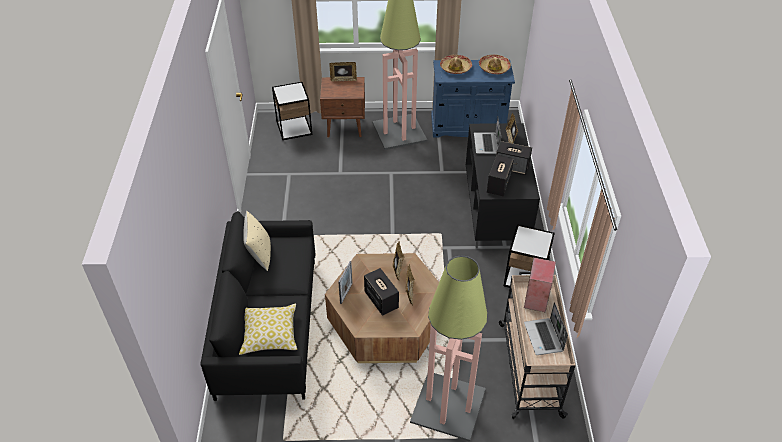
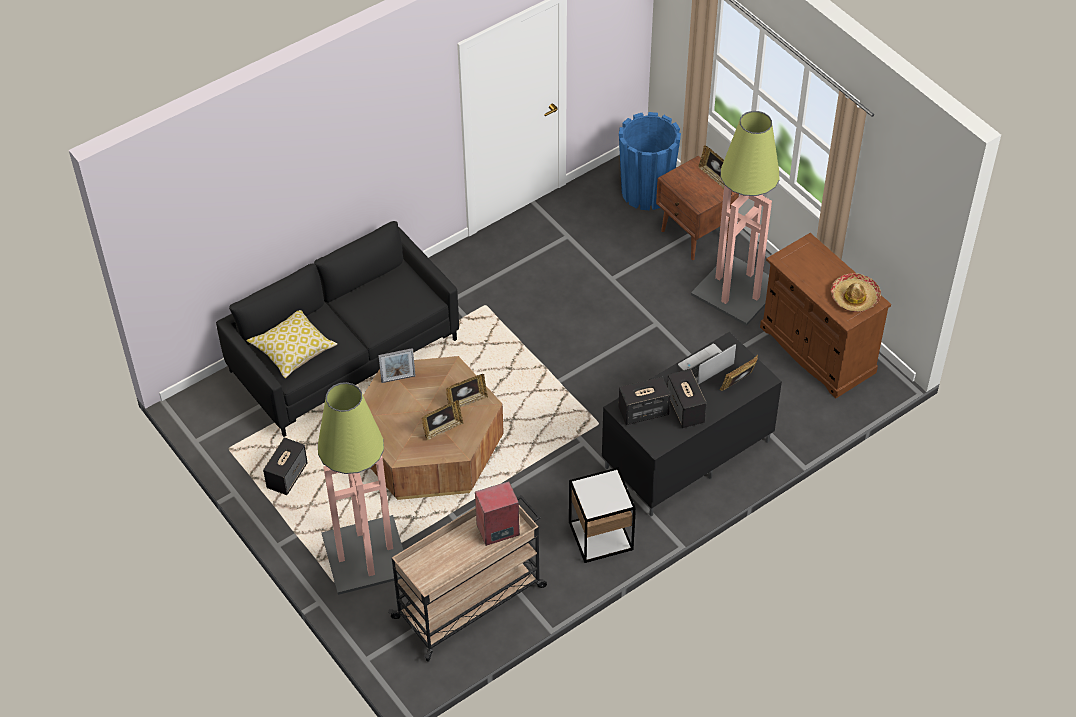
camera: 55 degrees right, 5 degrees up
(259, 255) = (382, 280): beige pillow -> none
(294, 128) = (646, 192): side table -> blue planter
(381, 300) = (413, 411): speaker -> speaker (287, 475)
(455, 68) = (815, 261): hat -> none
(468, 126) = (817, 350): blue cabinet -> brown cabinet
(544, 337) = (449, 560): laptop -> none

